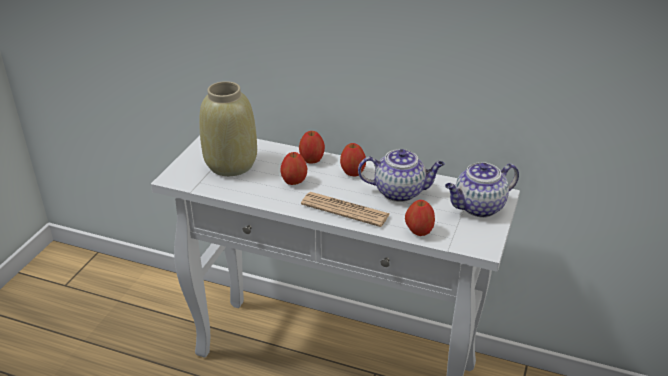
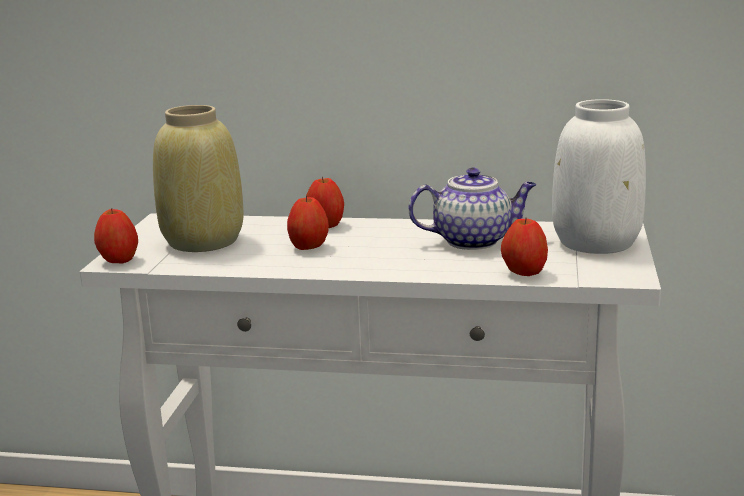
camera: 10 degrees left, 15 degrees down
(345, 210) = (400, 265): newspaper -> none
(352, 172) = (393, 231): apple -> apple (118, 260)
(478, 207) = (596, 243): teapot -> white vase

